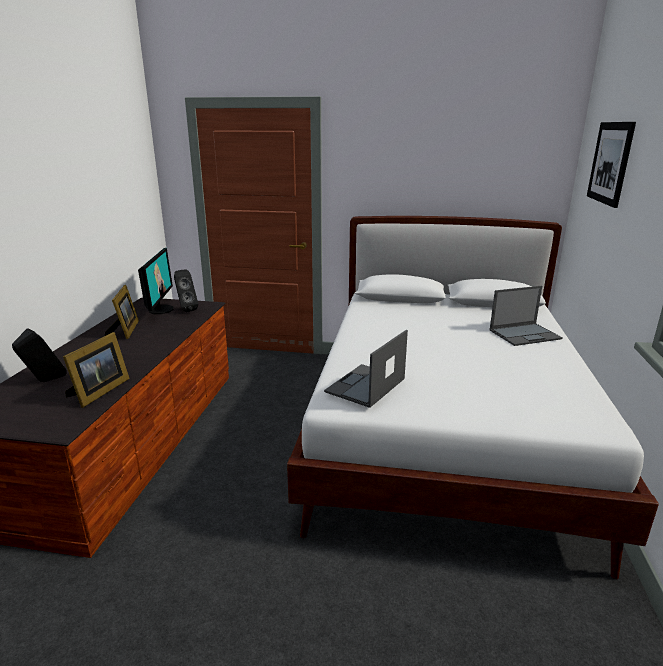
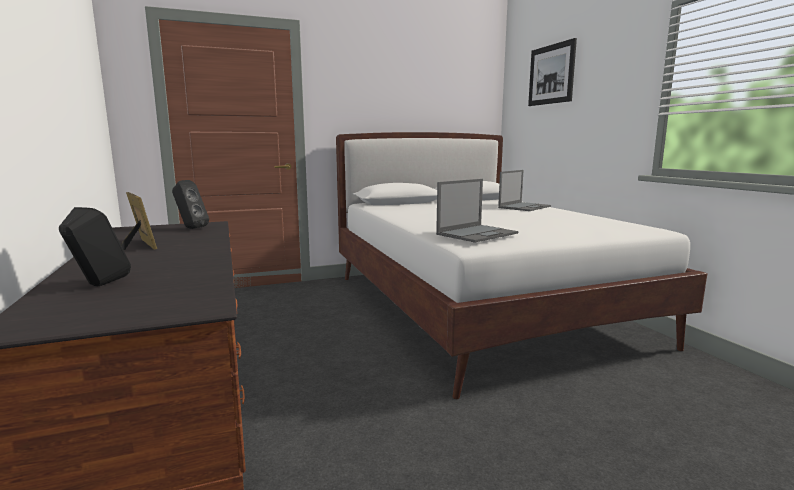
camera: 30 degrees left, 10 degrees down
(98, 392) = (198, 280): picture frame -> none
(160, 309) = (157, 231): monitor -> none
(365, 386) = (477, 233): laptop -> laptop turned 135 degrees counterclockwise

